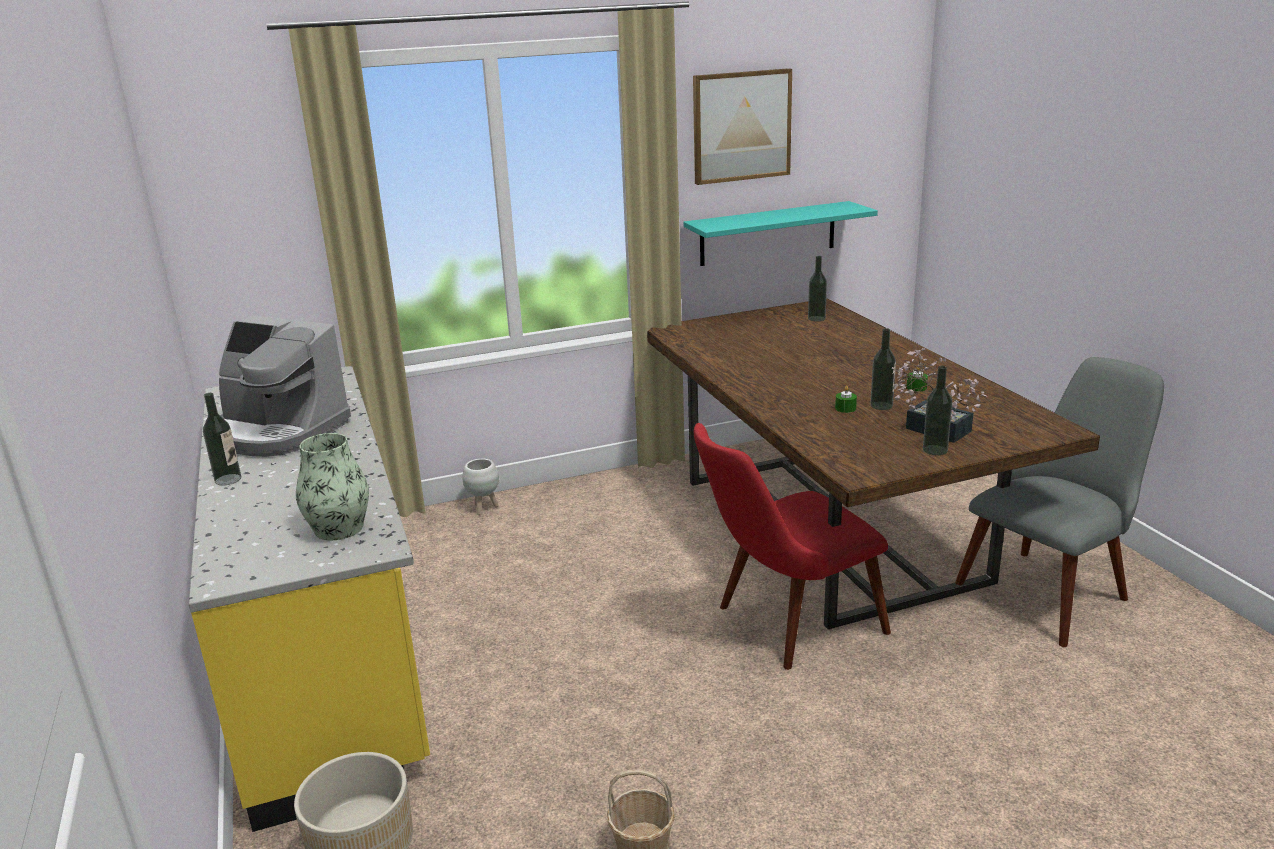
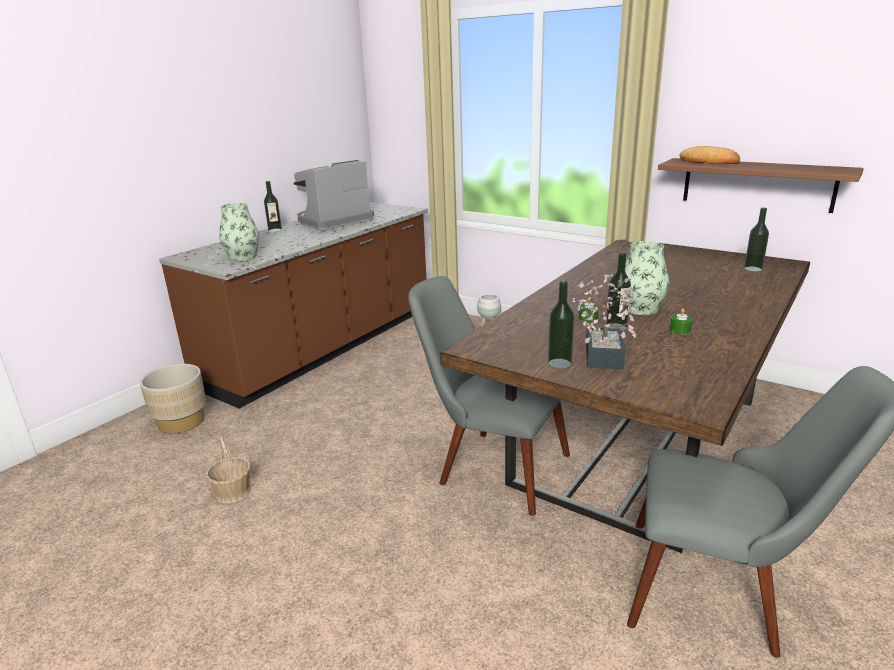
camera: 55 degrees right, 0 degrees up
(279, 431) = (333, 221): coffee machine -> coffee machine turned 60 degrees clockwise
(328, 650) = (324, 347): yellow counter -> brown counter
(733, 219) = (709, 162): none -> bread
(741, 126) = (743, 77): picture -> none
(768, 233) = (757, 184): turquoise shelf -> brown shelf
(784, 625) = (489, 465): red chair -> grey chair
(851, 384) = (640, 309): none -> vase

